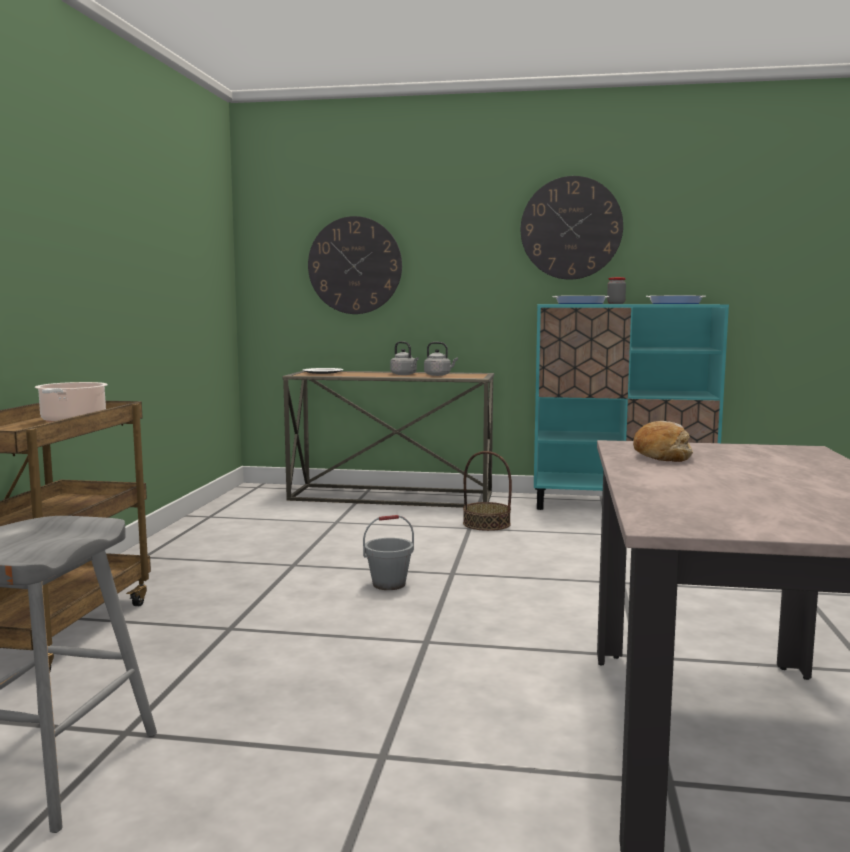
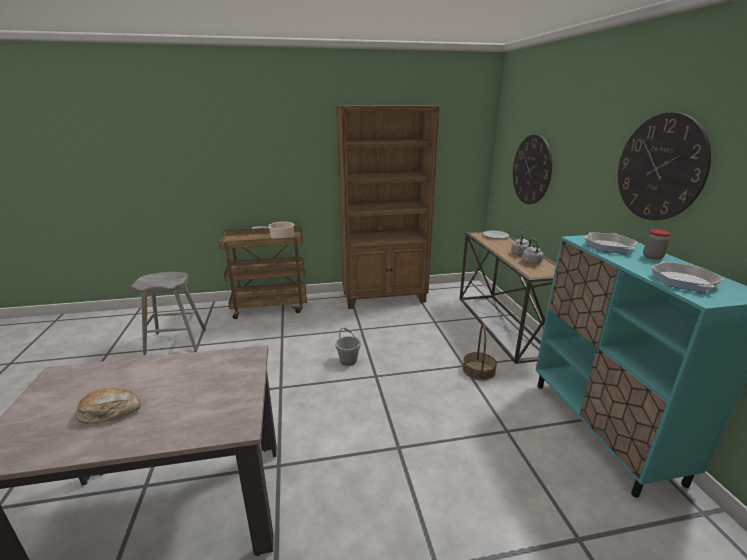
camera: 70 degrees right, 15 degrees up
(199, 536) = (384, 297): none -> brown bookcase
(662, 455) = (214, 368): bread -> bread (110, 411)

